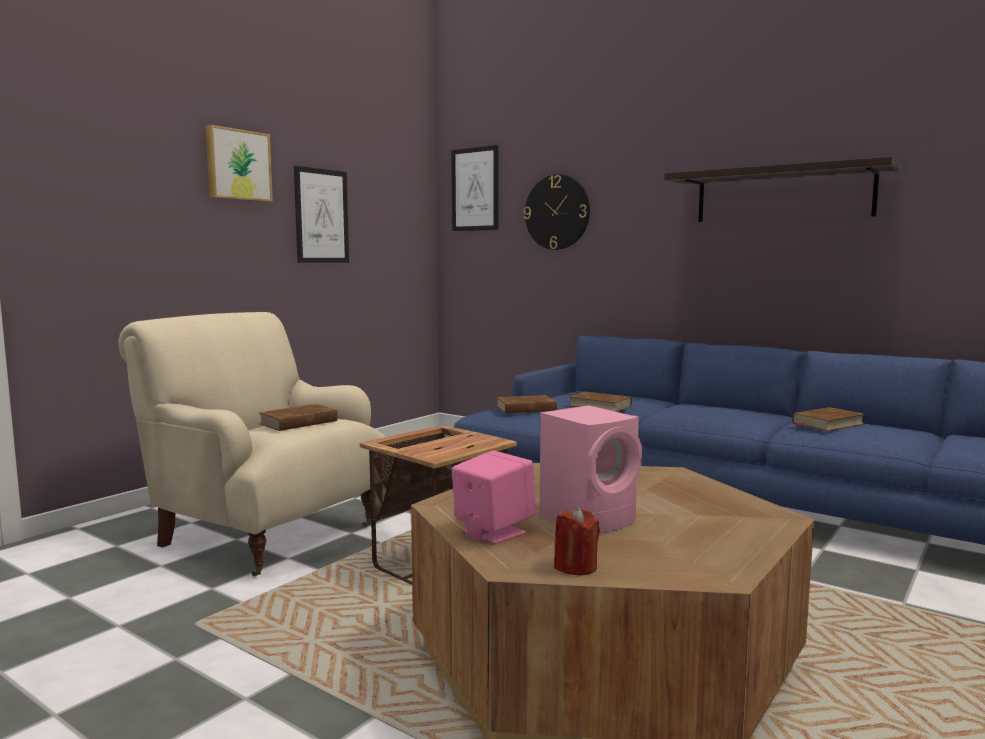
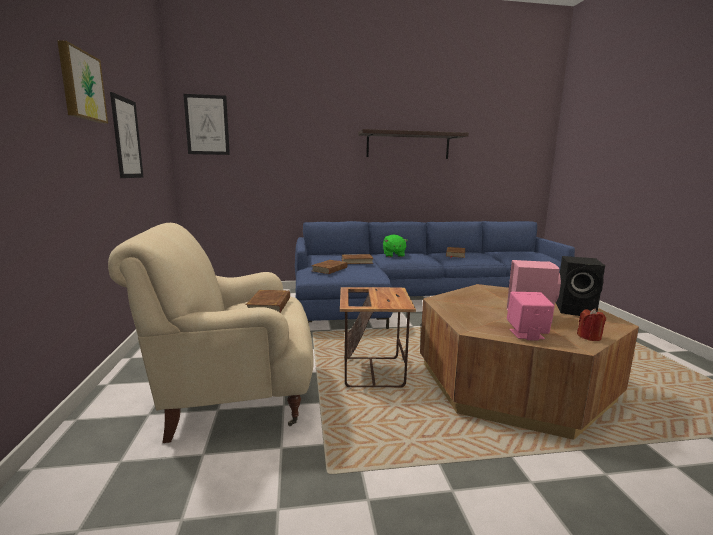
camera: 45 degrees left, 5 degrees up
(557, 212) = (276, 146): wall clock -> none
(698, 408) = (393, 255): none -> green plush toy
(716, 539) = (576, 310): none -> black speaker

